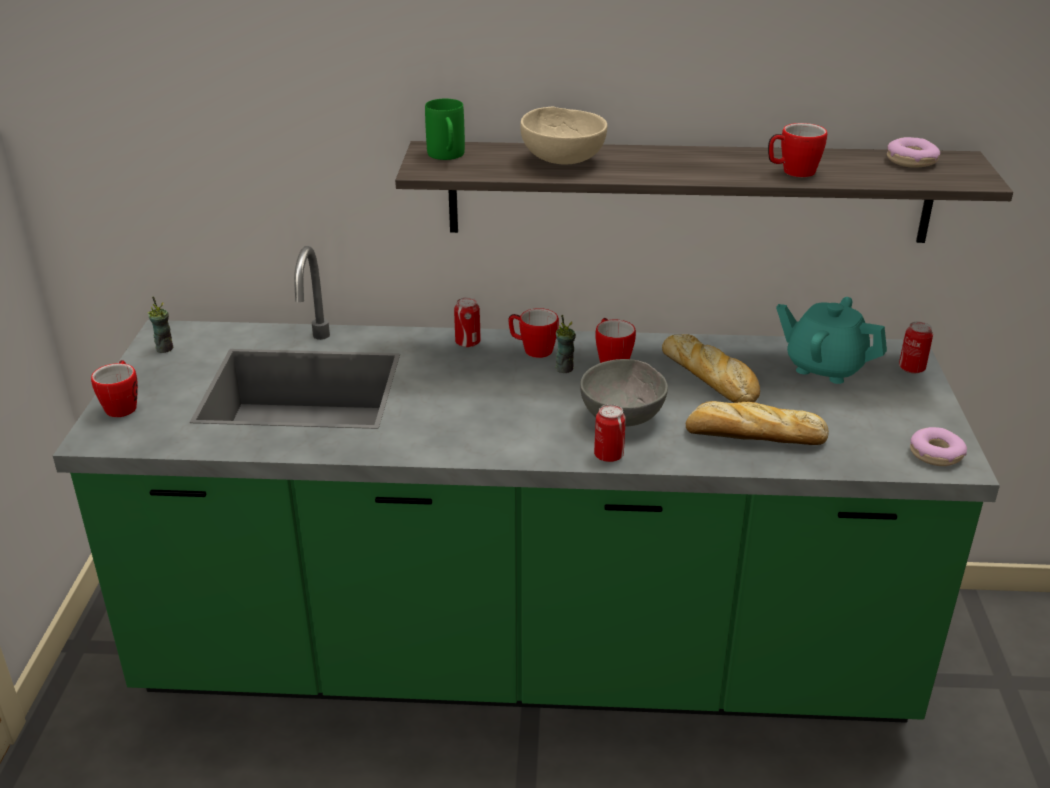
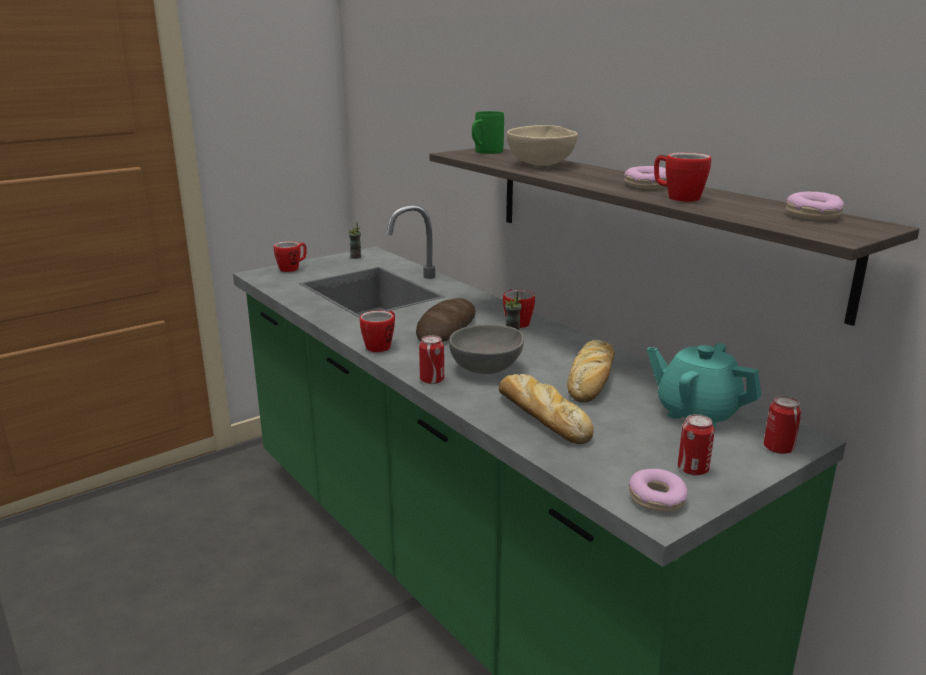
camera: 50 degrees right, 10 degrees down
(467, 342) = (489, 306): can -> can (693, 469)
(489, 390) = (447, 327): none -> bread
(611, 359) = (550, 344): mug -> mug (381, 346)
(729, 163) = (646, 185): none -> donut
(824, 367) = (697, 413): turquoise teapot -> turquoise teapot turned 45 degrees counterclockwise

